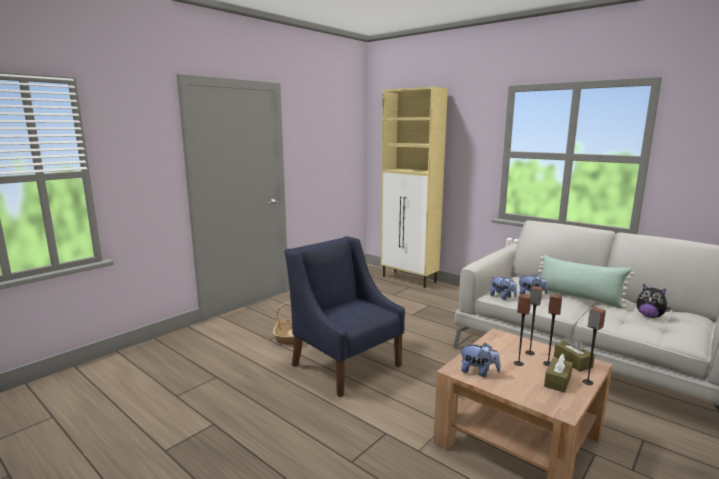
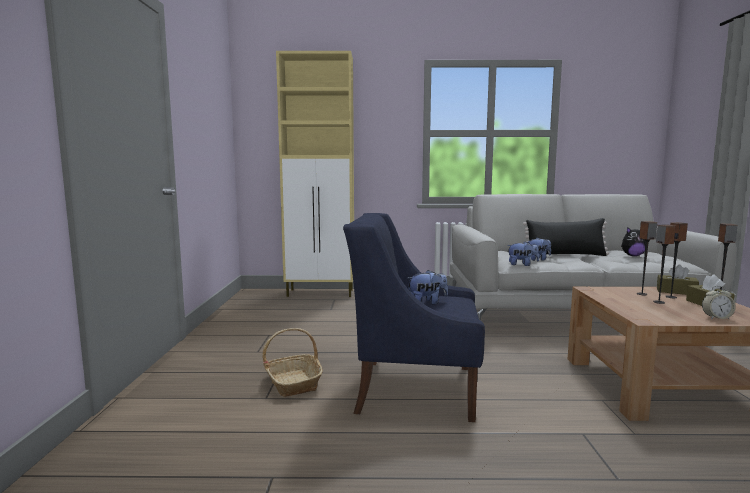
camera: 40 degrees left, 5 degrees down
(478, 372) = (660, 316): plush toy -> plush toy (427, 303)
(520, 391) = (716, 318): none -> alarm clock
(578, 297) = (565, 255): green pillow -> black pillow

